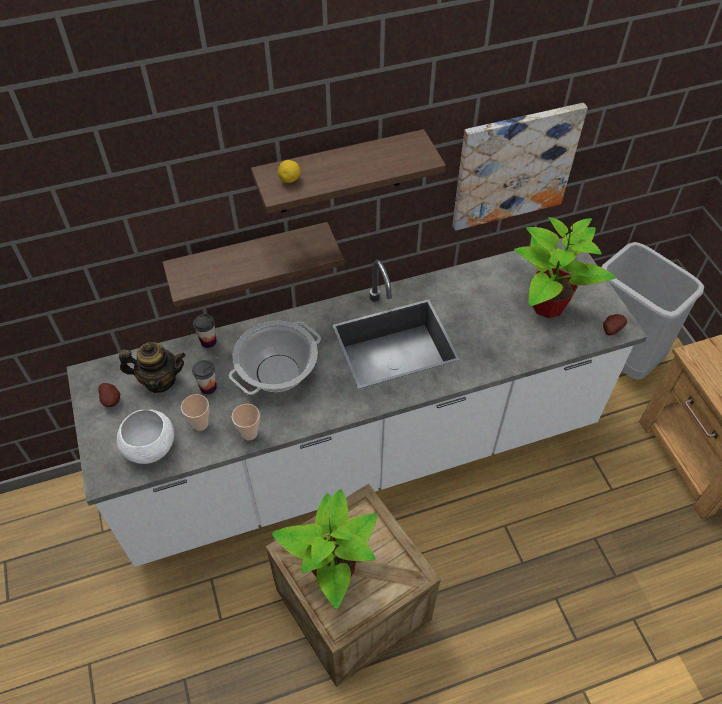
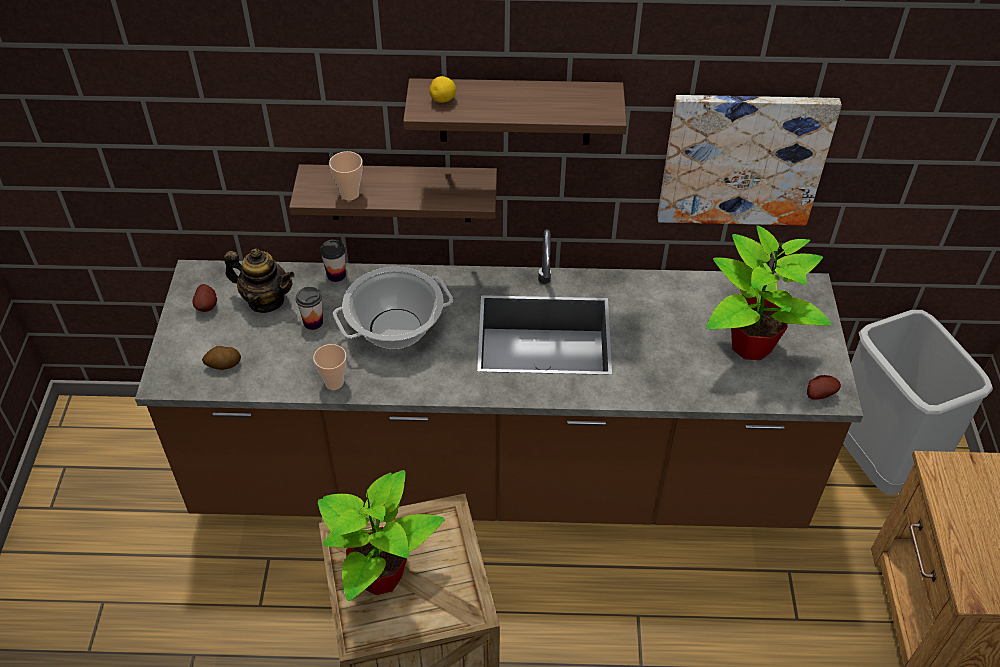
camera: 20 degrees right, 5 degrees down
(149, 447) = (223, 365): white bowl -> potato
(200, 424) = (287, 357): cup -> cup (350, 194)
(361, 452) = (498, 475): white counter -> brown counter

